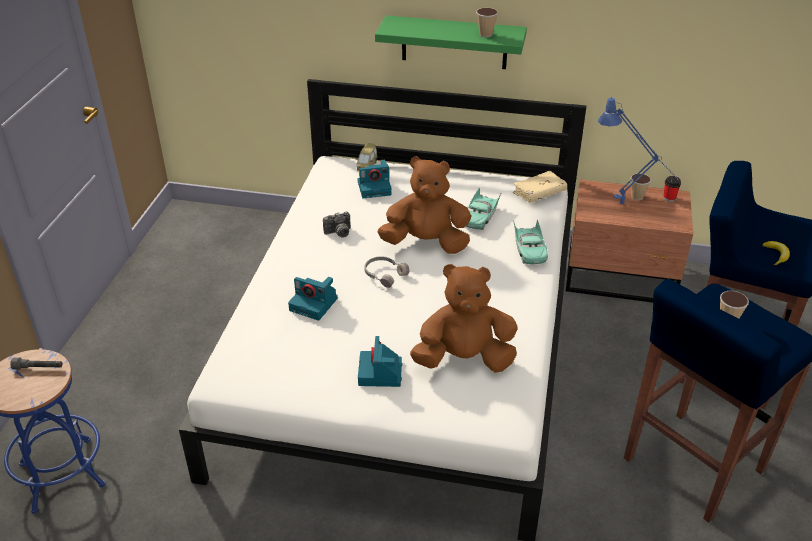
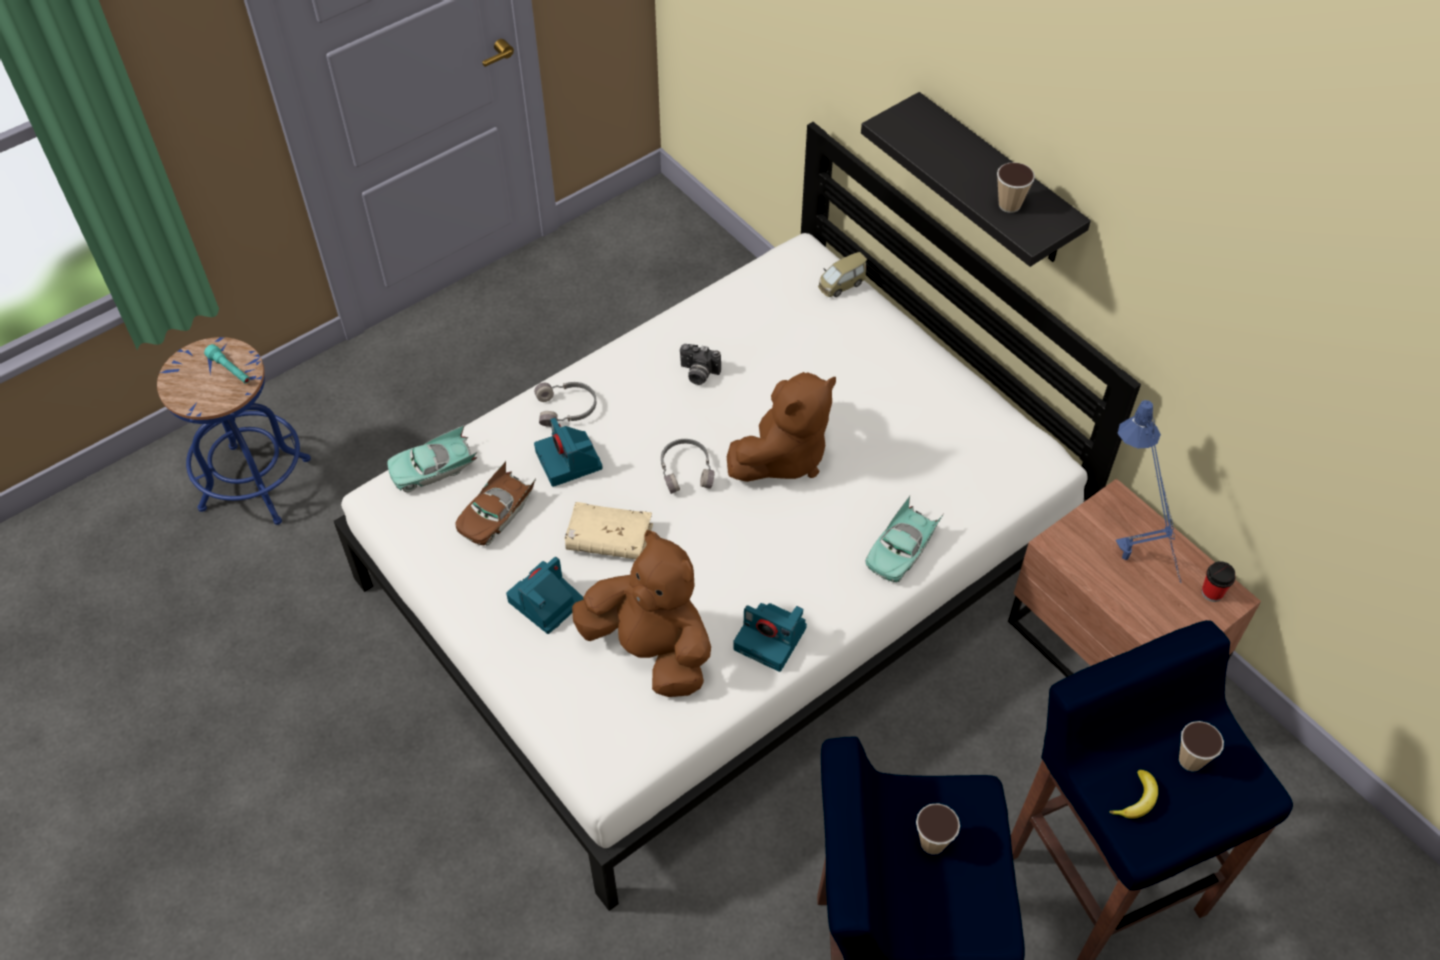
camera: 40 degrees right, 15 degrees up
(38, 368) = (230, 370): grey flashlight -> turquoise flashlight
(283, 283) = (567, 409): none -> grey headphones
(301, 350) = (496, 514): none -> brown toy car
(375, 187) = (814, 327): camera -> camera (772, 638)
(426, 243) = (783, 456): brown plush toy -> brown plush toy turned 90 degrees clockwise
(454, 42) = (996, 182): green shelf -> black shelf
(480, 216) = (894, 457): turquoise toy car -> turquoise toy car (433, 469)
(539, 193) = (1018, 468): beige book -> beige book (609, 539)
(637, 197) = (1165, 560): cup -> cup (1190, 760)

